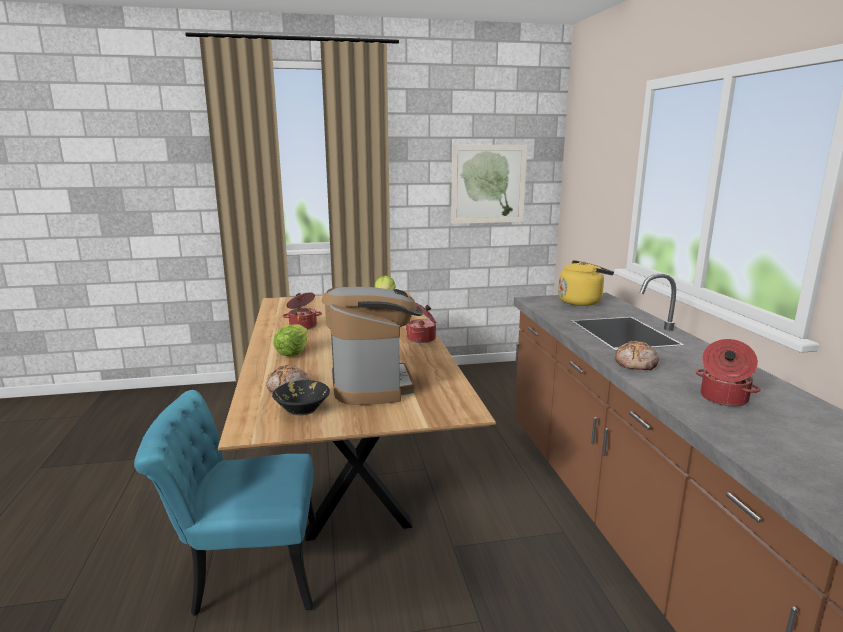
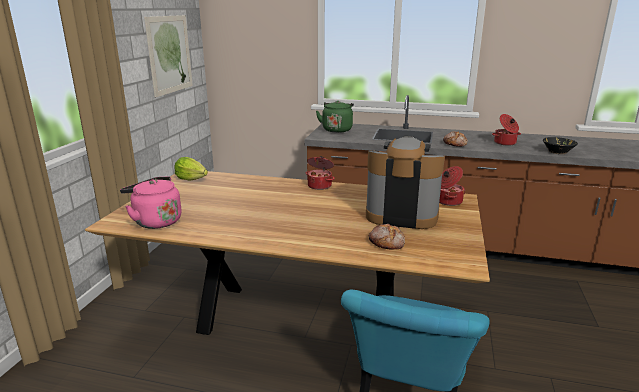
camera: 65 degrees left, 5 degrees up
(286, 309) = (155, 221): none -> pink kettle
(292, 352) = (303, 233): lettuce -> none
(302, 409) = (434, 242): black bowl -> black bowl (558, 152)
(303, 326) = (229, 220): cooking pot -> cooking pot (448, 201)
(582, 301) = (337, 129): yellow kettle -> green kettle

